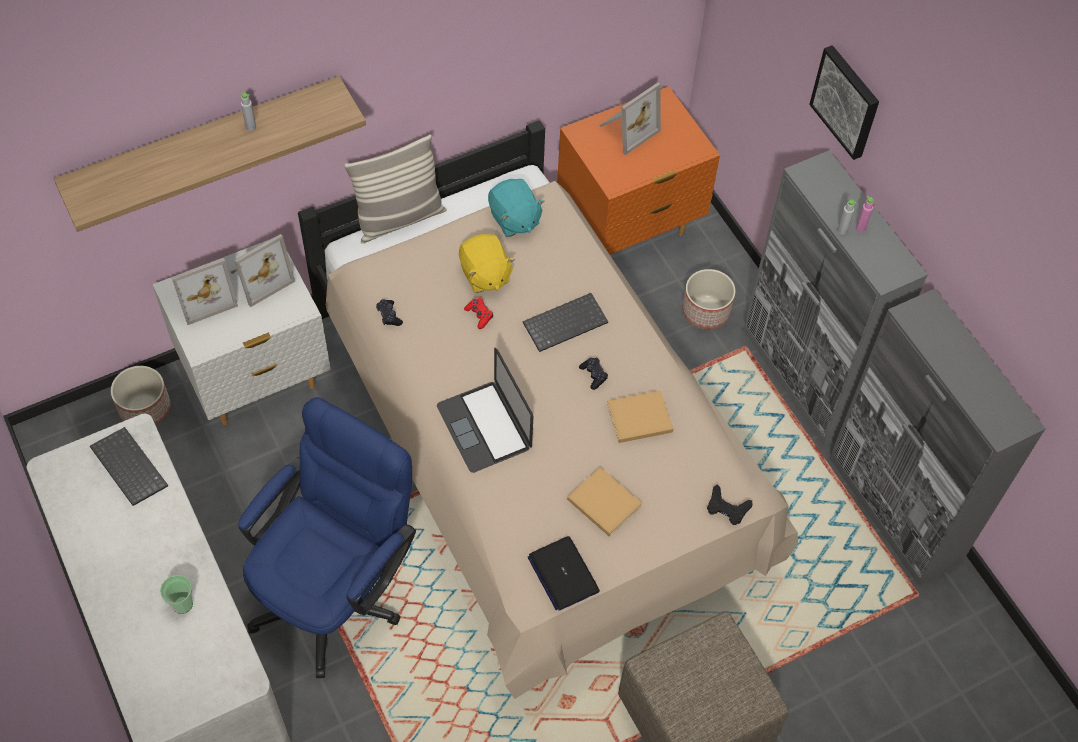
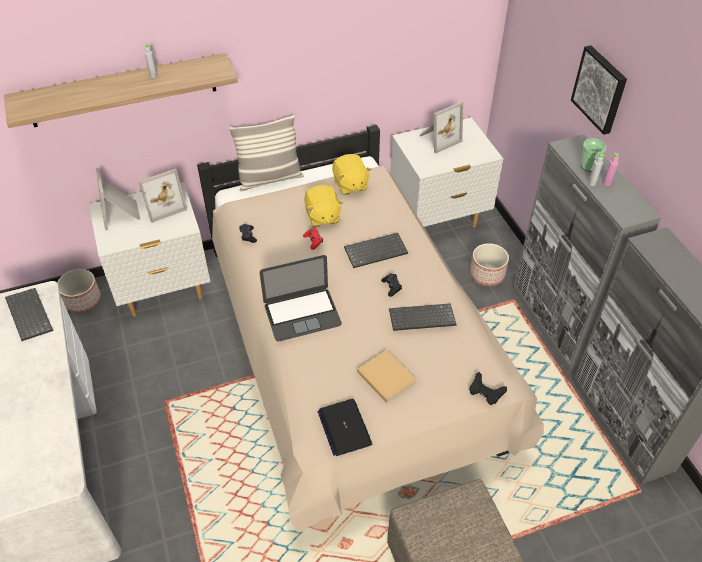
camera: 10 degrees right, 10 degrees down
(182, 604) = (35, 416): cup -> cup (588, 166)
(204, 296) = (121, 213): picture frame -> picture frame turned 90 degrees clockwise
(337, 590) = (184, 437): blue office chair -> none
(484, 426) = (302, 314): laptop -> laptop turned 90 degrees counterclockwise
(514, 219) = (350, 185): turquoise plush toy -> yellow plush toy
(629, 228) = (438, 219): orange nightstand -> white nightstand
(637, 418) = (421, 319): beige book -> keyboard

